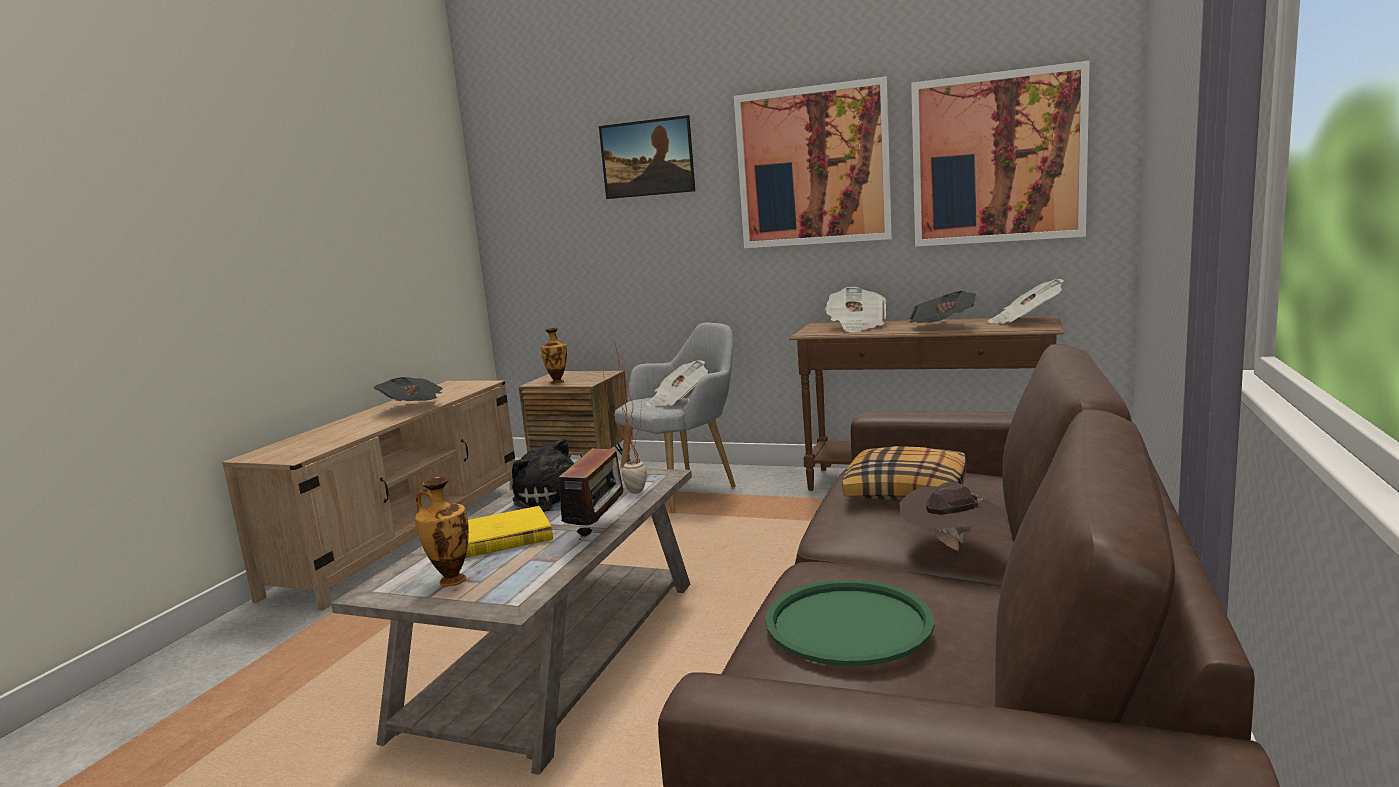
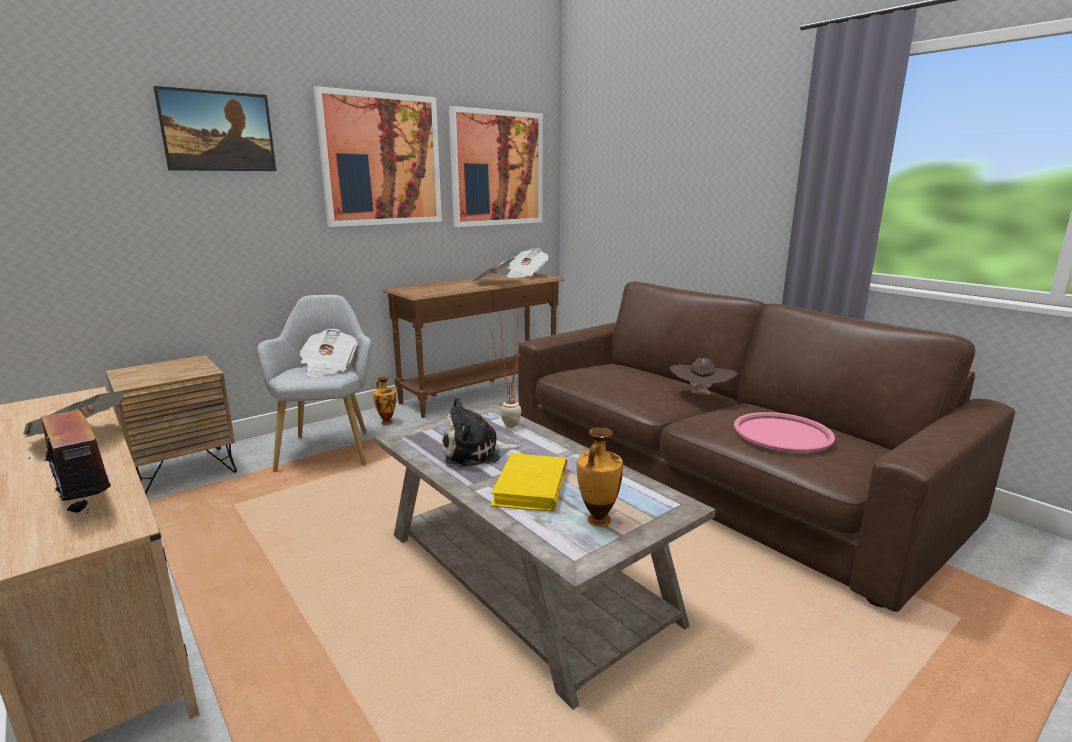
camera: 60 degrees left, 5 degrees up
(557, 382) = (160, 377): vase -> vase (386, 422)
(598, 530) = (571, 452): radio -> radio (87, 501)
(848, 623) = (782, 433): green tray -> pink tray
(856, 327) = (436, 287): newspaper -> none
(907, 491) = (622, 378): pillow -> none

